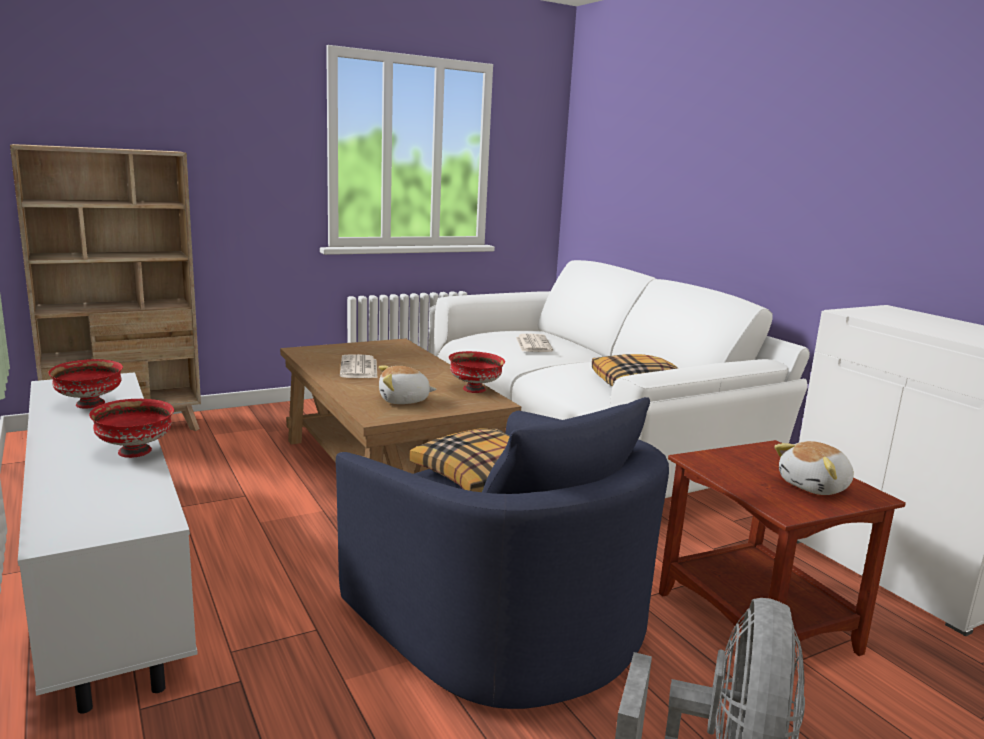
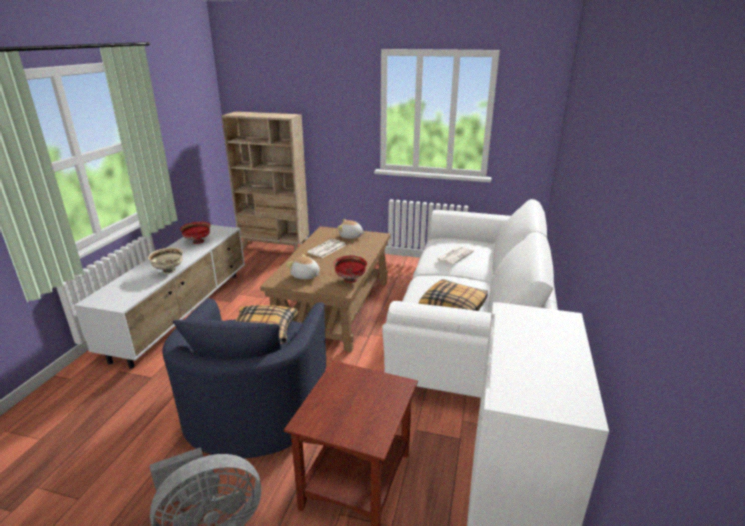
camera: 45 degrees right, 10 degrees up
(136, 452) = (169, 271): red bowl -> beige bowl
(815, 487) = (357, 419): plush toy -> plush toy (351, 236)

